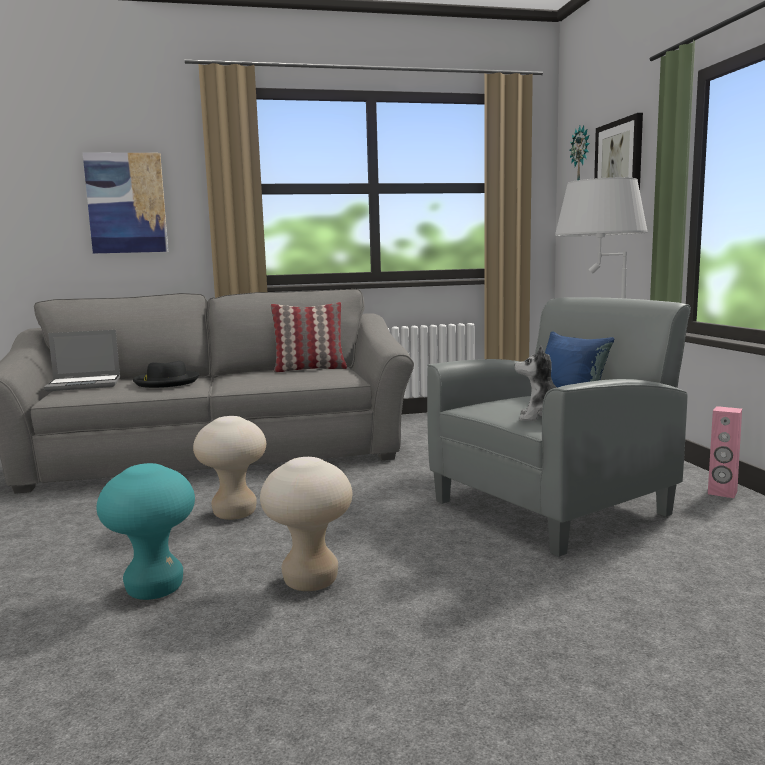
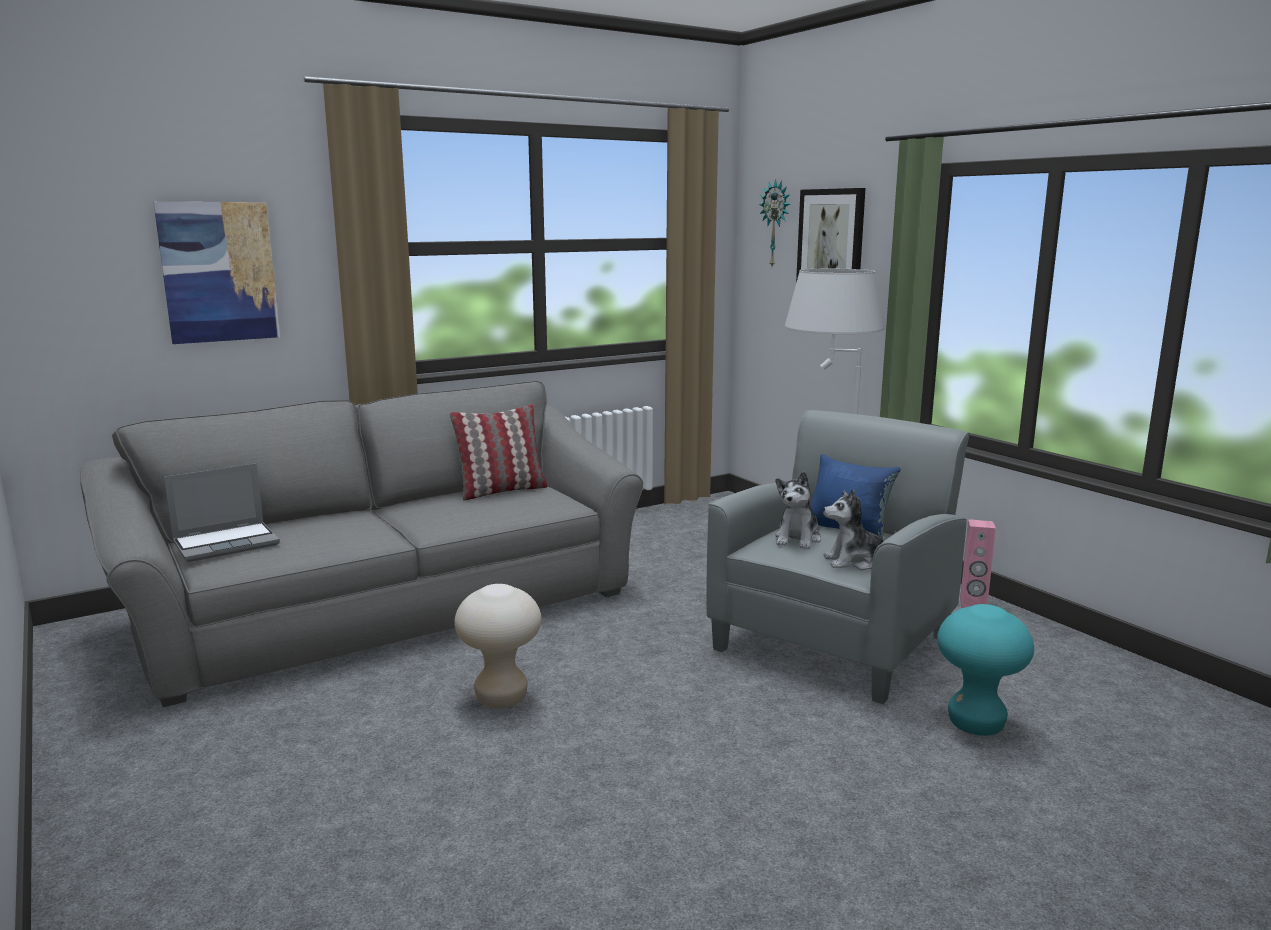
camera: 20 degrees left, 5 degrees up
(155, 589) = (507, 816): turquoise stool -> turquoise stool (976, 724)
(166, 382) = (341, 530): black hat -> none
(310, 581) = (669, 775): beige stool -> none
(511, 402) = (798, 539): none -> plush toy

